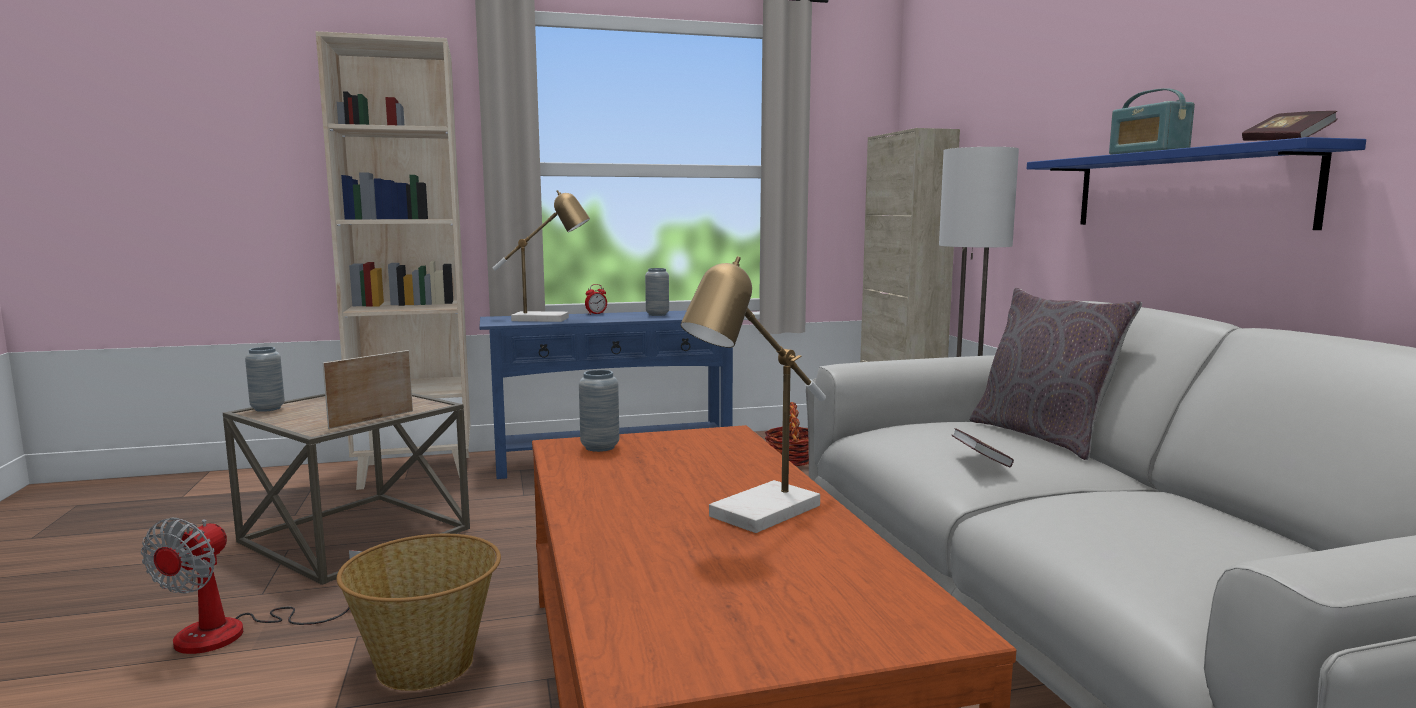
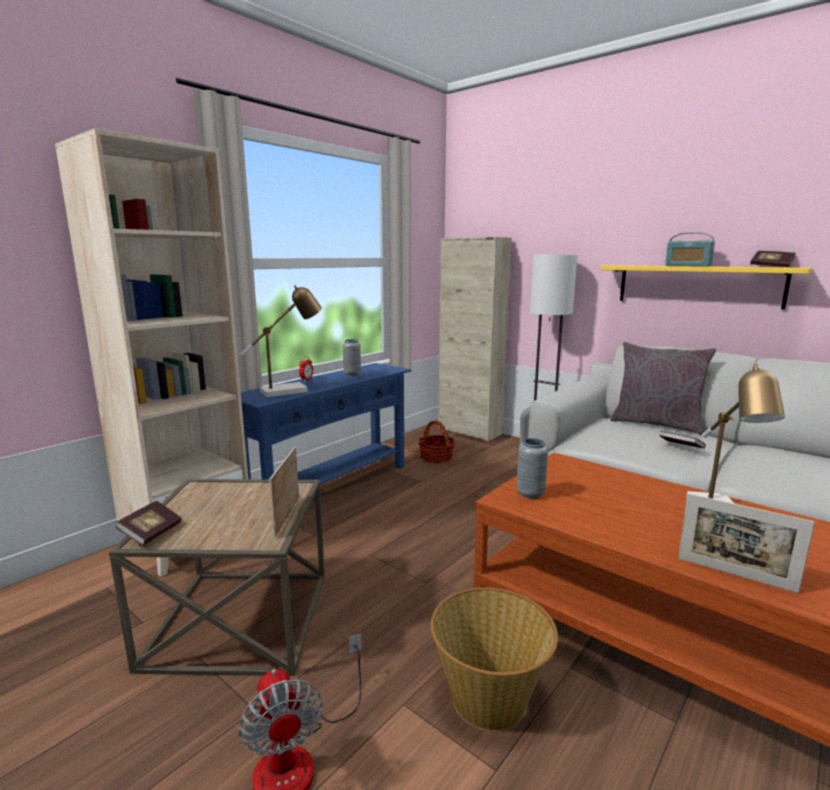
camera: 35 degrees left, 5 degrees up
(267, 408) = (151, 533): grey vase -> book
(599, 551) = (735, 574): none -> picture frame
(1185, 190) = (698, 285): blue shelf -> yellow shelf

